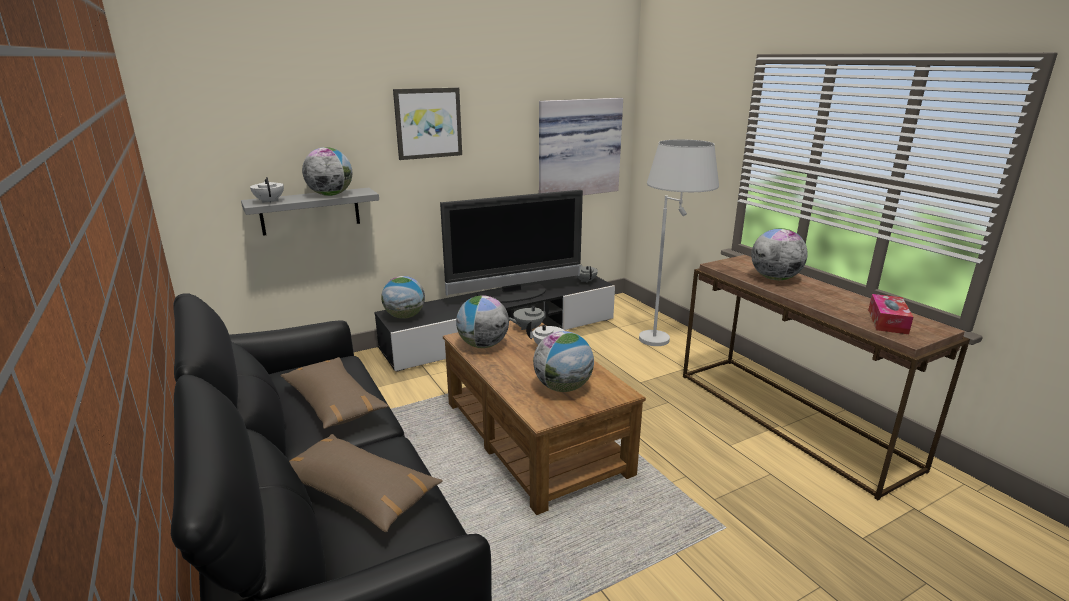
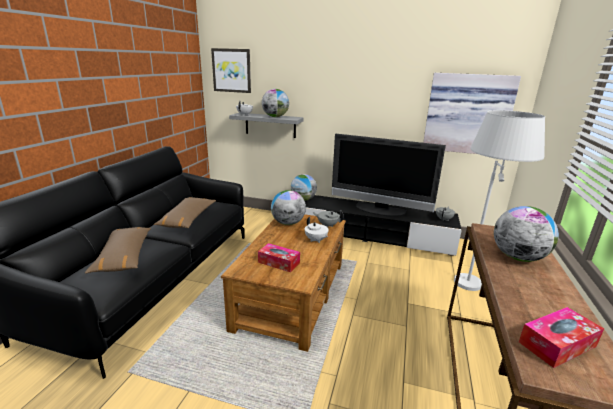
camera: 45 degrees right, 0 degrees up
(428, 123) = (345, 81): picture -> picture (231, 70)
(563, 387) = (279, 262): globe -> tissue box

